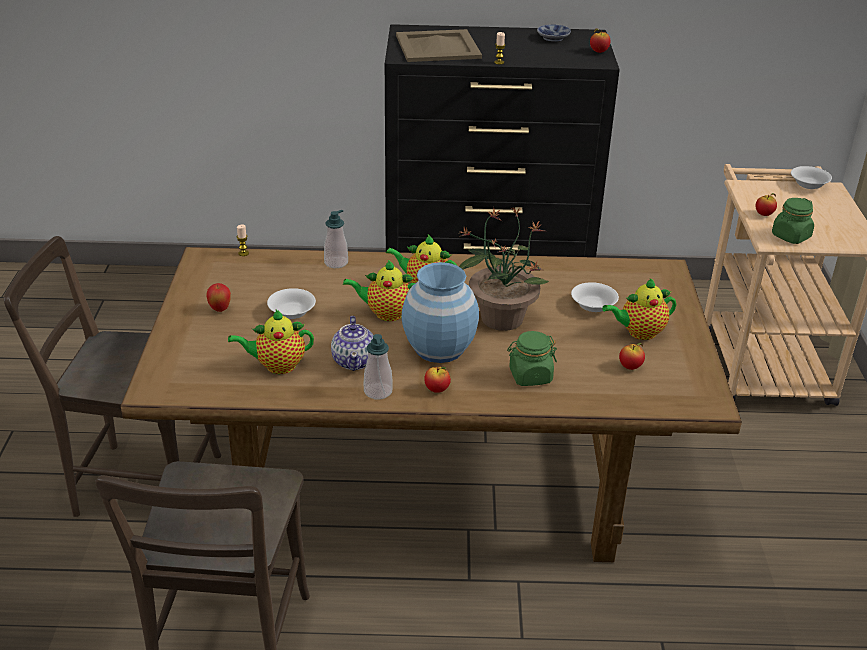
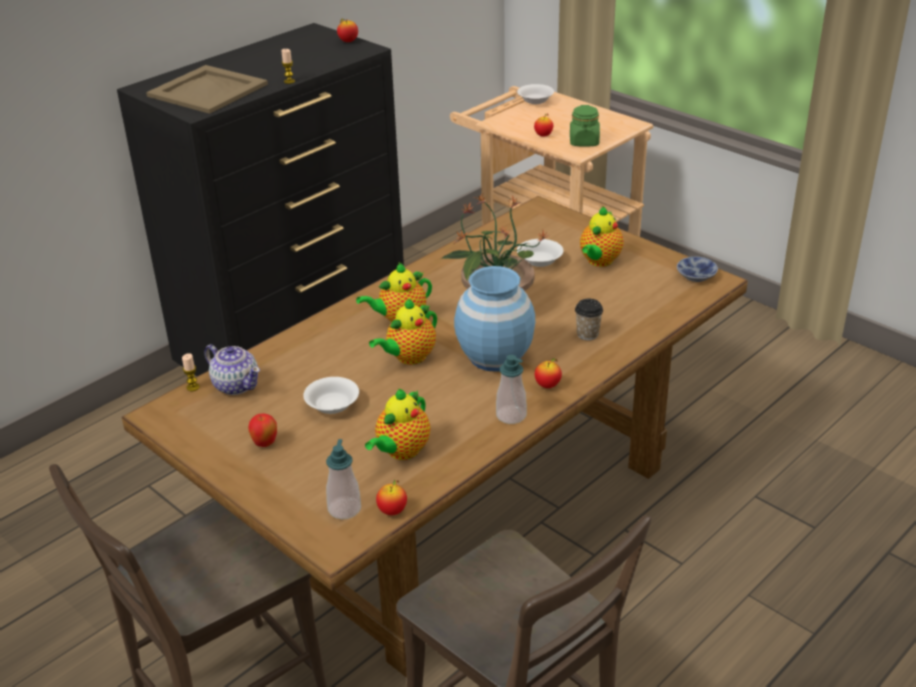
camera: 45 degrees left, 0 degrees up
(336, 263) = (293, 345): soap dispenser -> soap dispenser (344, 509)
(354, 361) = (452, 406): teapot -> teapot (236, 385)
(530, 376) = (587, 334): green jar -> cup
(553, 38) = (289, 44): bowl -> bowl (695, 275)
(630, 367) = (634, 287): apple -> apple (392, 511)

